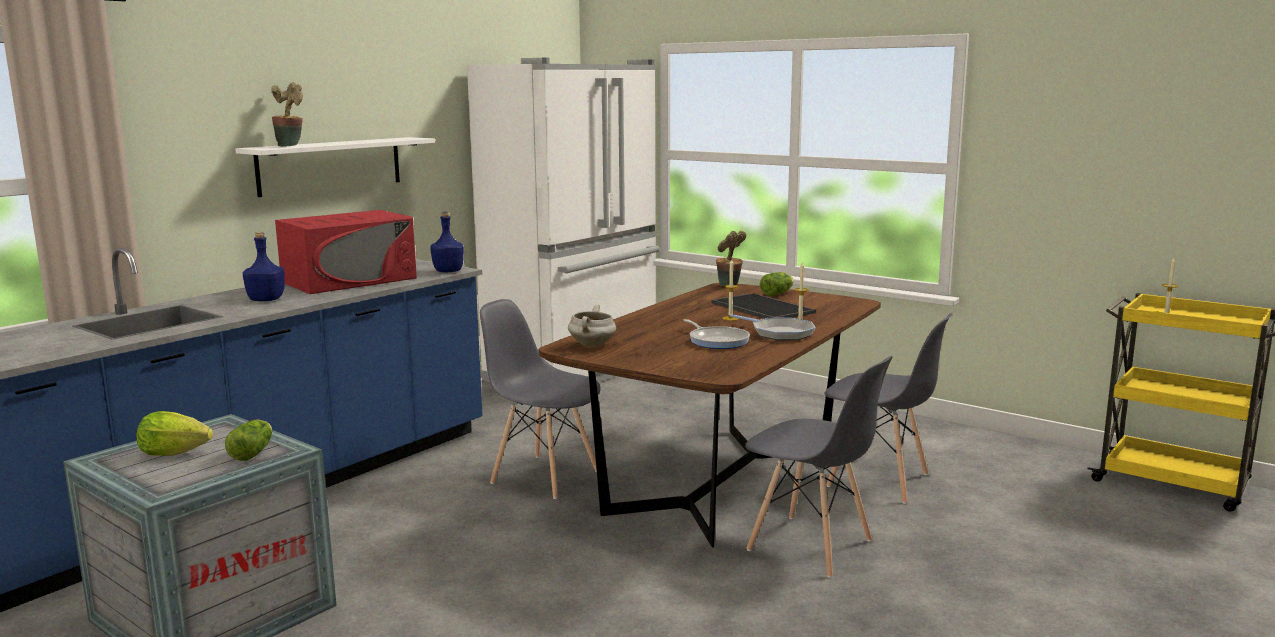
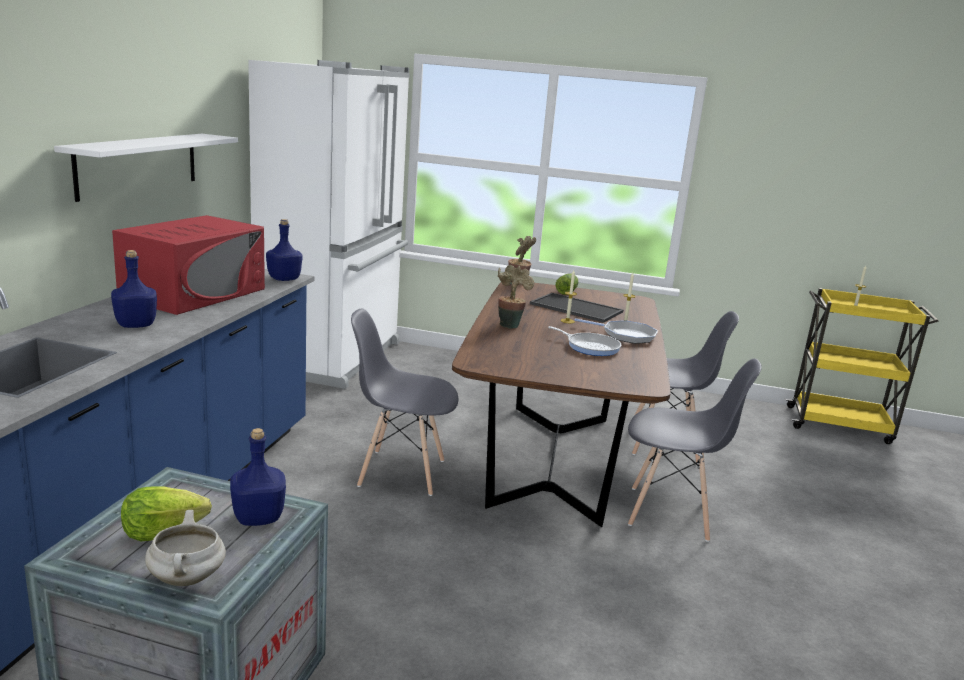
camera: 25 degrees left, 5 degrees up
(253, 452) = (257, 518): lettuce -> blue bottle
(291, 145) = (114, 144): potted plant -> potted plant (510, 325)
(592, 345) = (495, 358): white cooking pot -> white cooking pot (188, 579)

